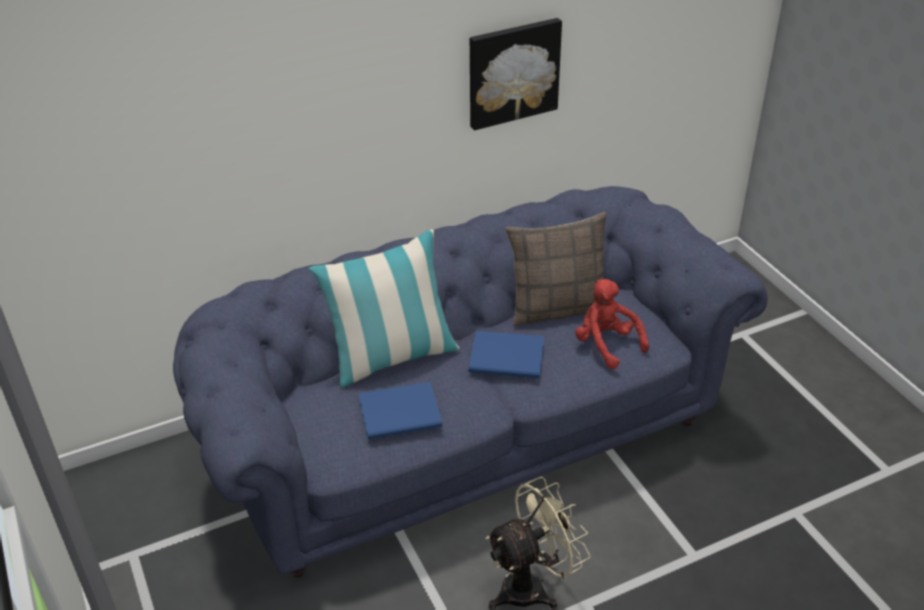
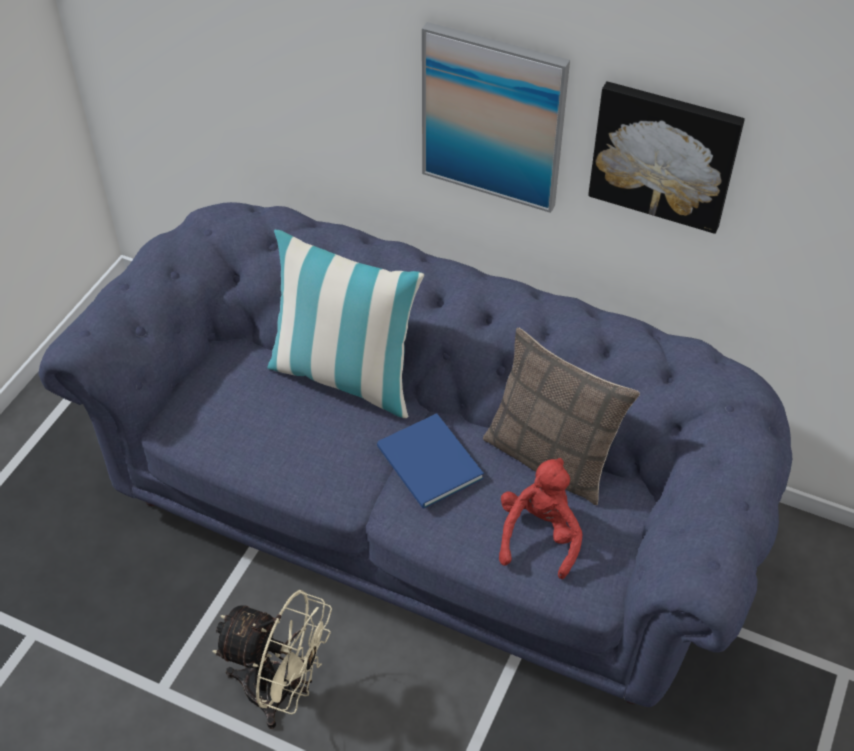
camera: 50 degrees right, 10 degrees up
(393, 110) = (493, 117): none -> picture
(402, 414) = (273, 434): blue book -> none

